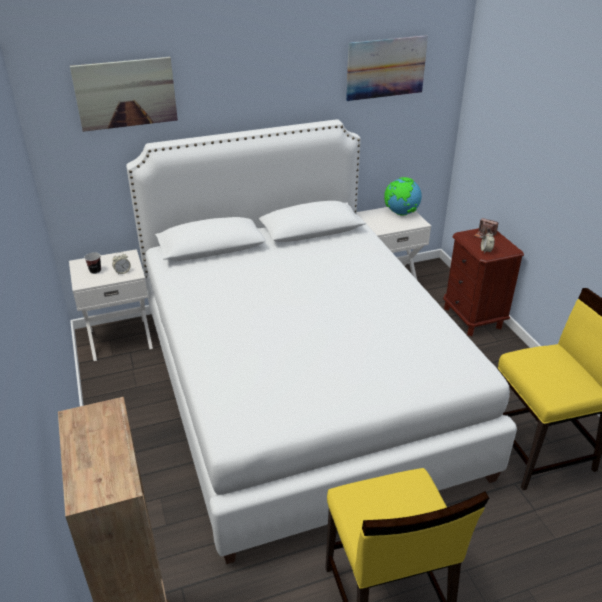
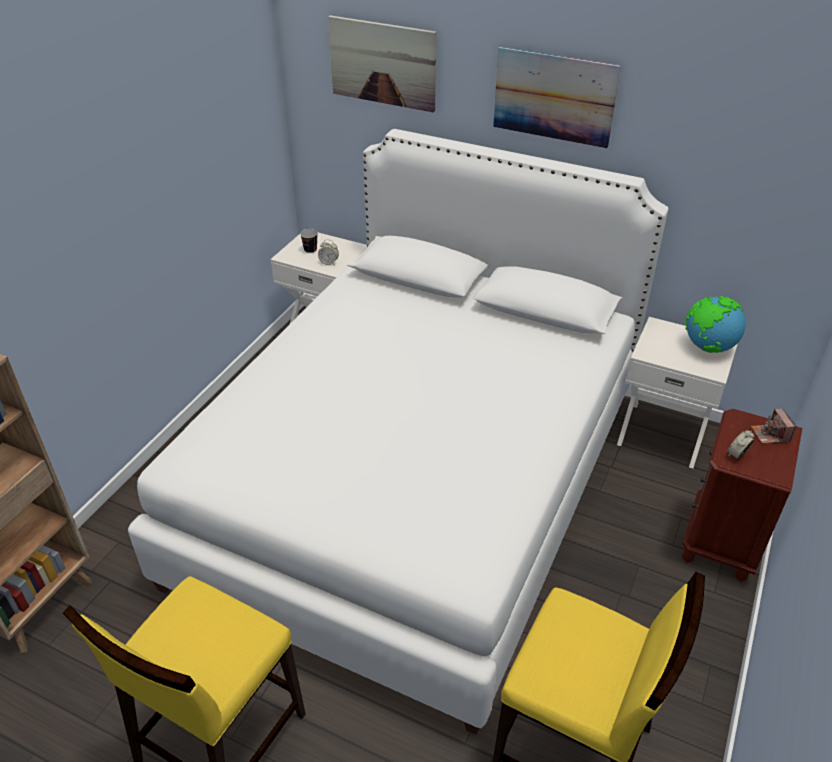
camera: 45 degrees right, 5 degrees up
(386, 68) = (740, 127): picture -> picture (554, 97)

